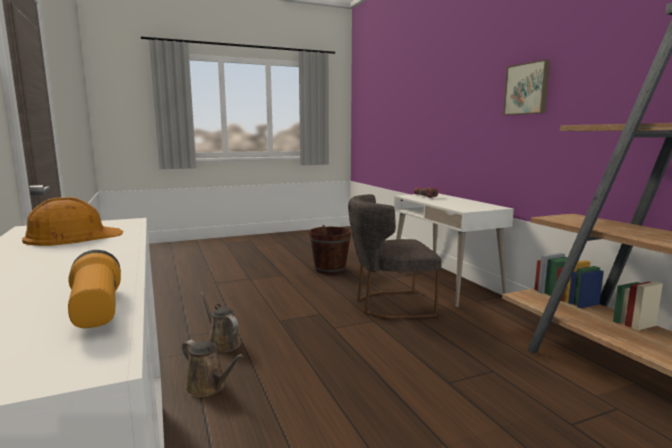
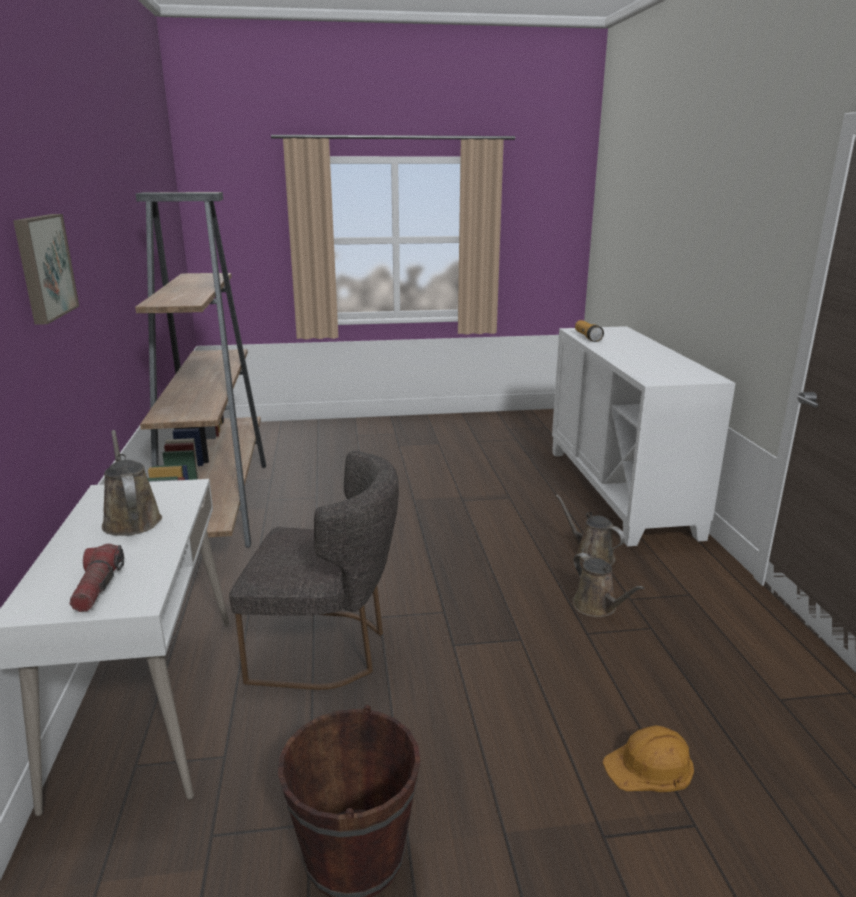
camera: 165 degrees left, 10 degrees up
(73, 236) = (663, 368): orange hard hat -> orange hard hat (650, 766)
(458, 203) = (131, 520): none -> brown watering can

